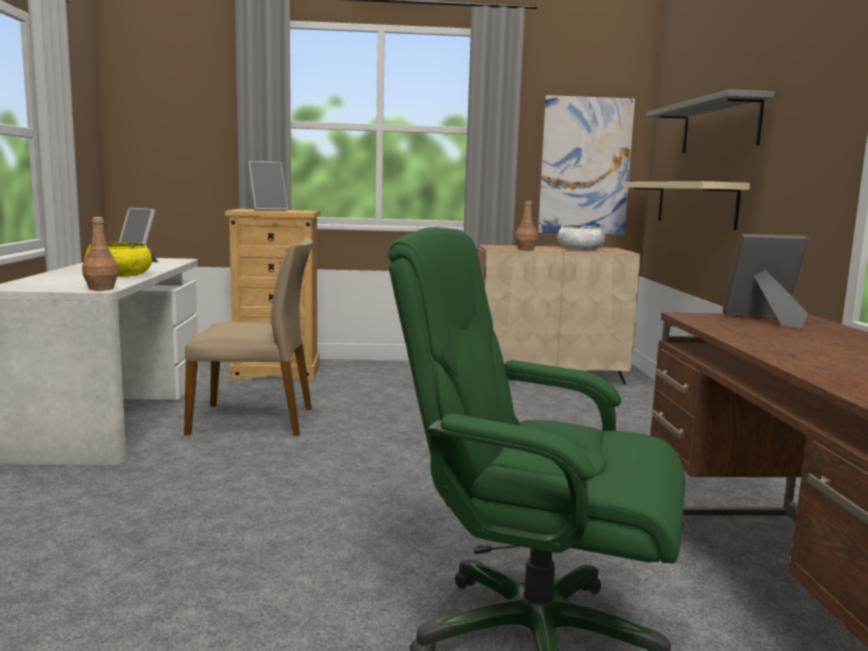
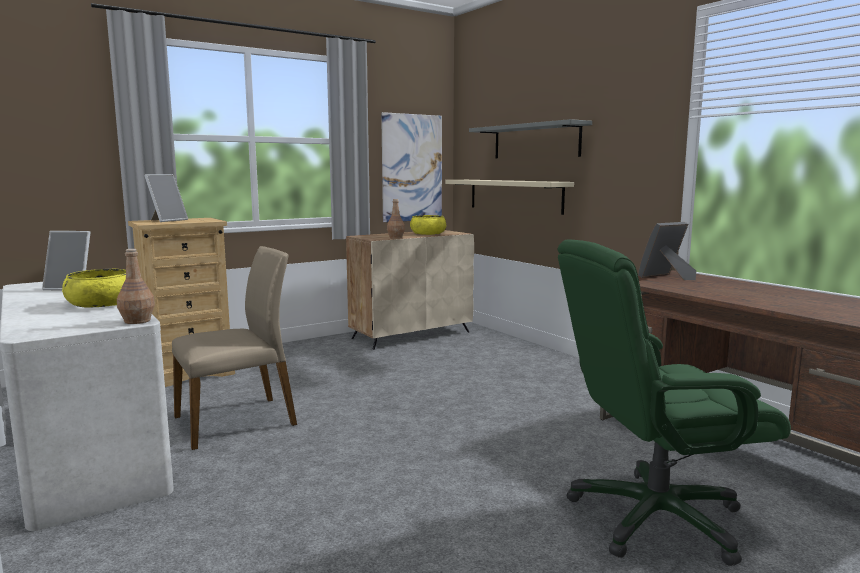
camera: 30 degrees left, 0 degrees up
(580, 249) = (428, 234): white bowl -> yellow bowl

